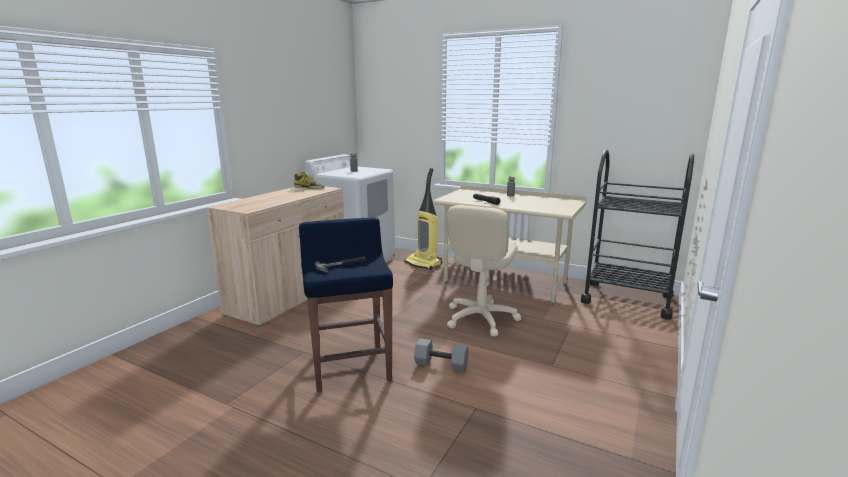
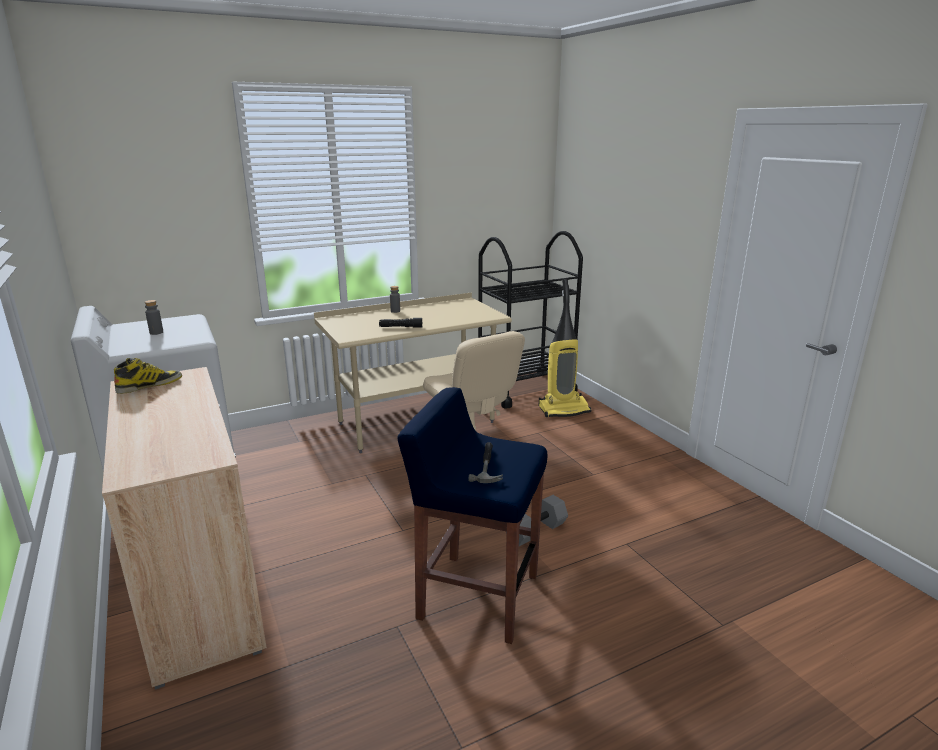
camera: 55 degrees left, 5 degrees up
(423, 264) = (283, 442): vacuum cleaner -> vacuum cleaner (564, 409)

